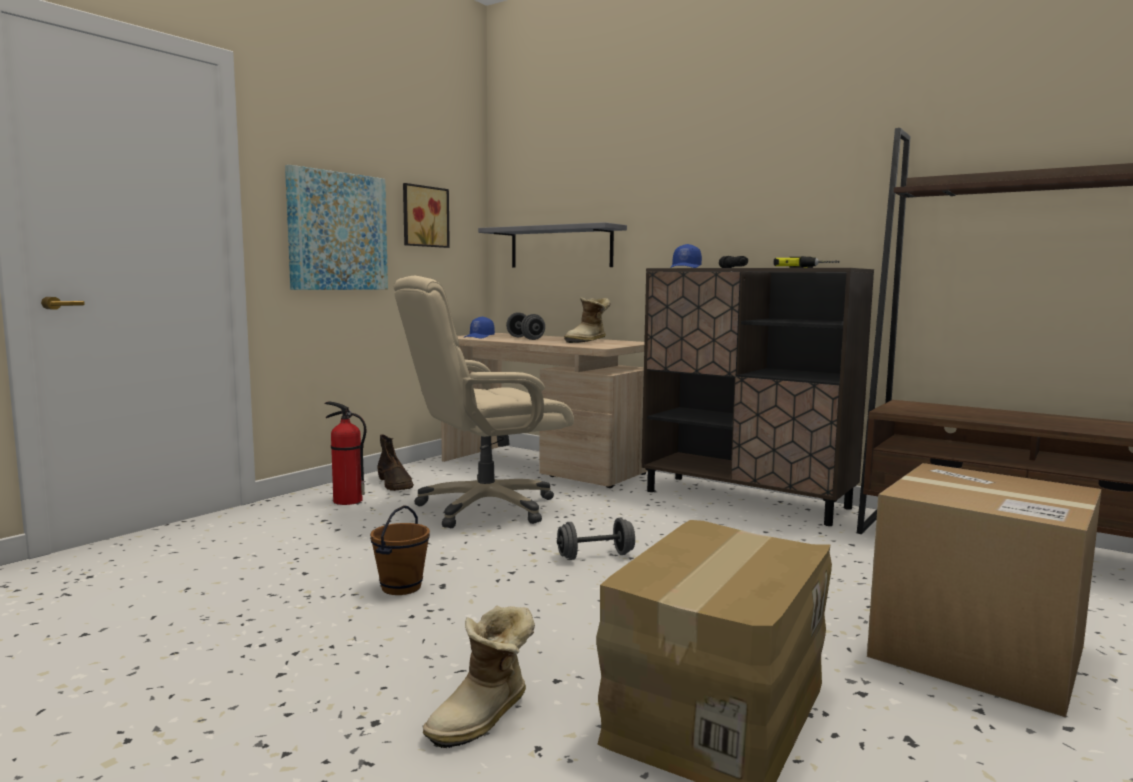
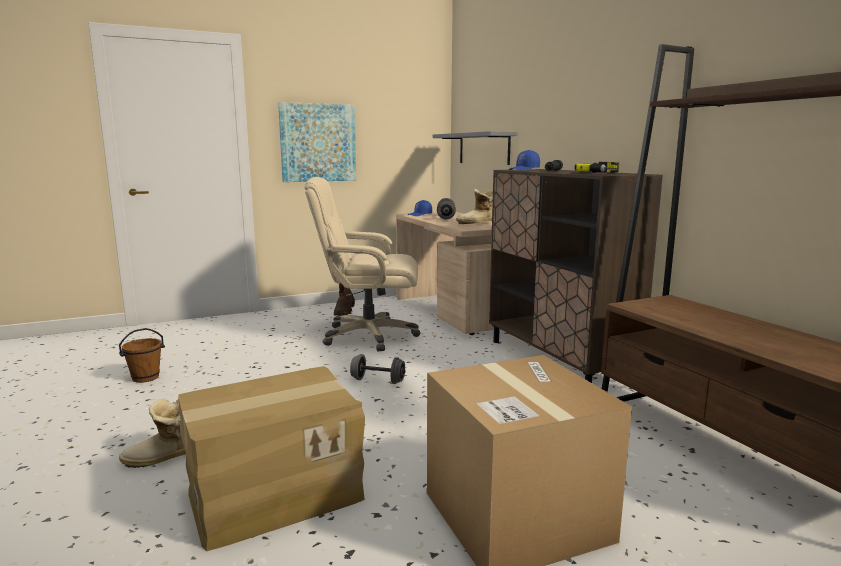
camera: 30 degrees right, 5 degrees up
(346, 501) = (302, 318): fire extinguisher -> none
(402, 587) = (245, 376): brown bucket -> brown bucket (145, 378)
(423, 216) = (390, 128): picture -> none

